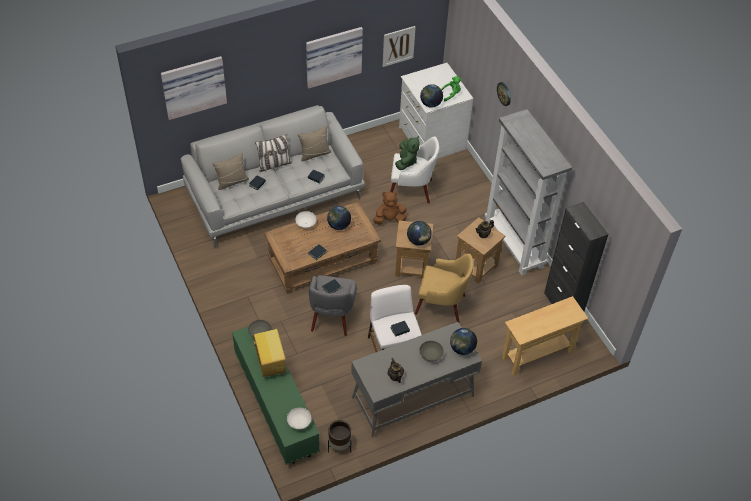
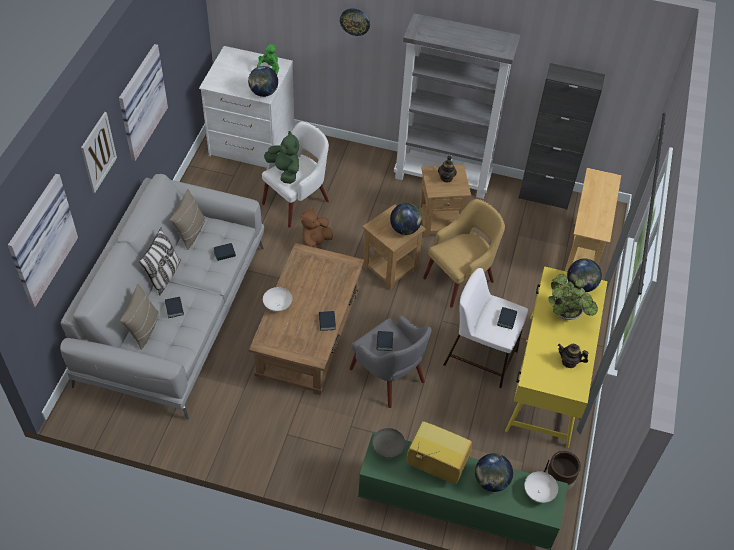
camera: 50 degrees left, 0 degrees up
(339, 225) = (310, 279): globe -> globe (491, 481)
(398, 46) = (181, 52): picture -> picture (98, 152)
(412, 396) = (548, 379): grey desk -> yellow desk
(431, 355) = (567, 315): grey bowl -> potted plant

